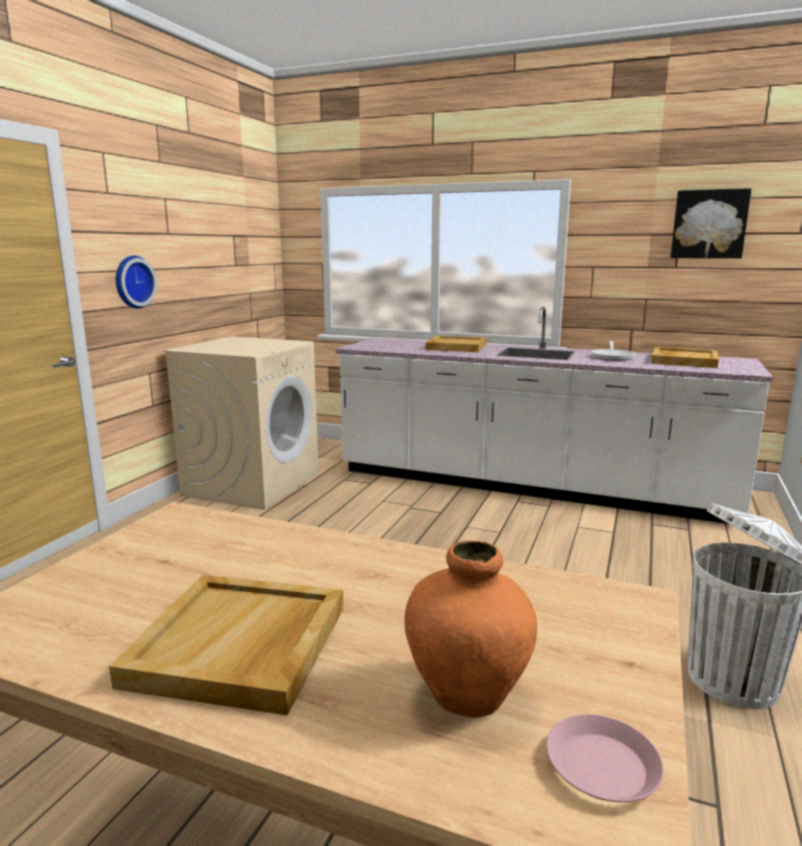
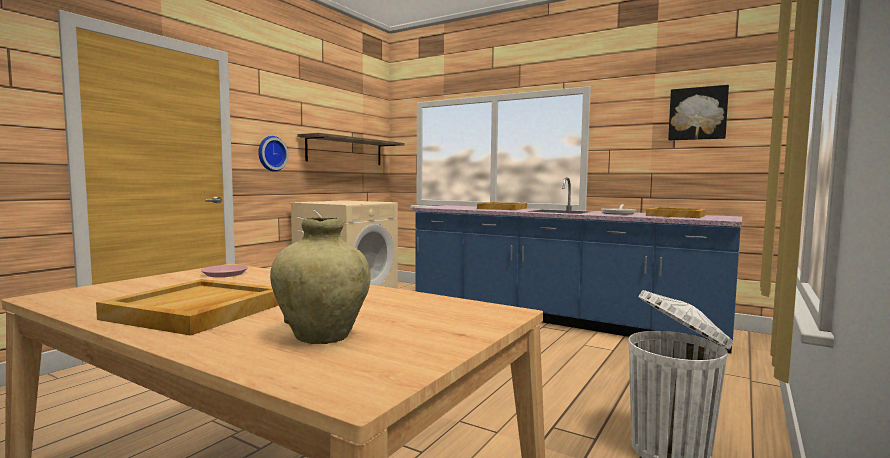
camera: 10 degrees right, 10 degrees down
(227, 265) = (345, 151): none -> shelf
(467, 695) = (322, 337): orange vase -> beige vase
(529, 486) = (557, 318): white counter -> blue counter
(601, 765) = (379, 368): pink plate -> pink plate (225, 274)

